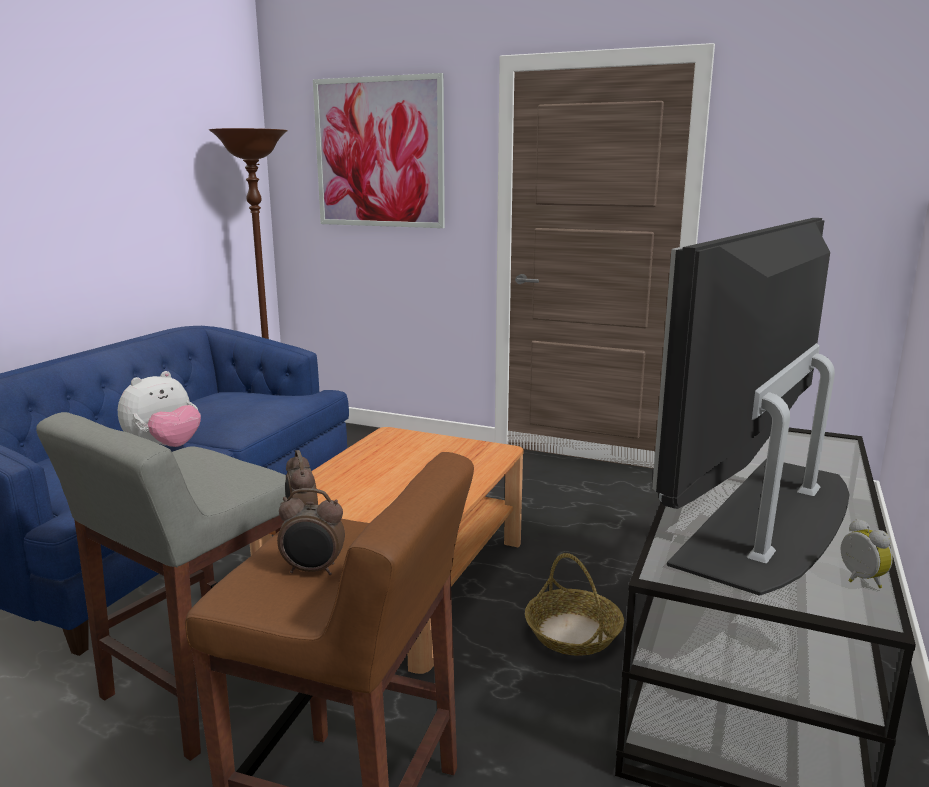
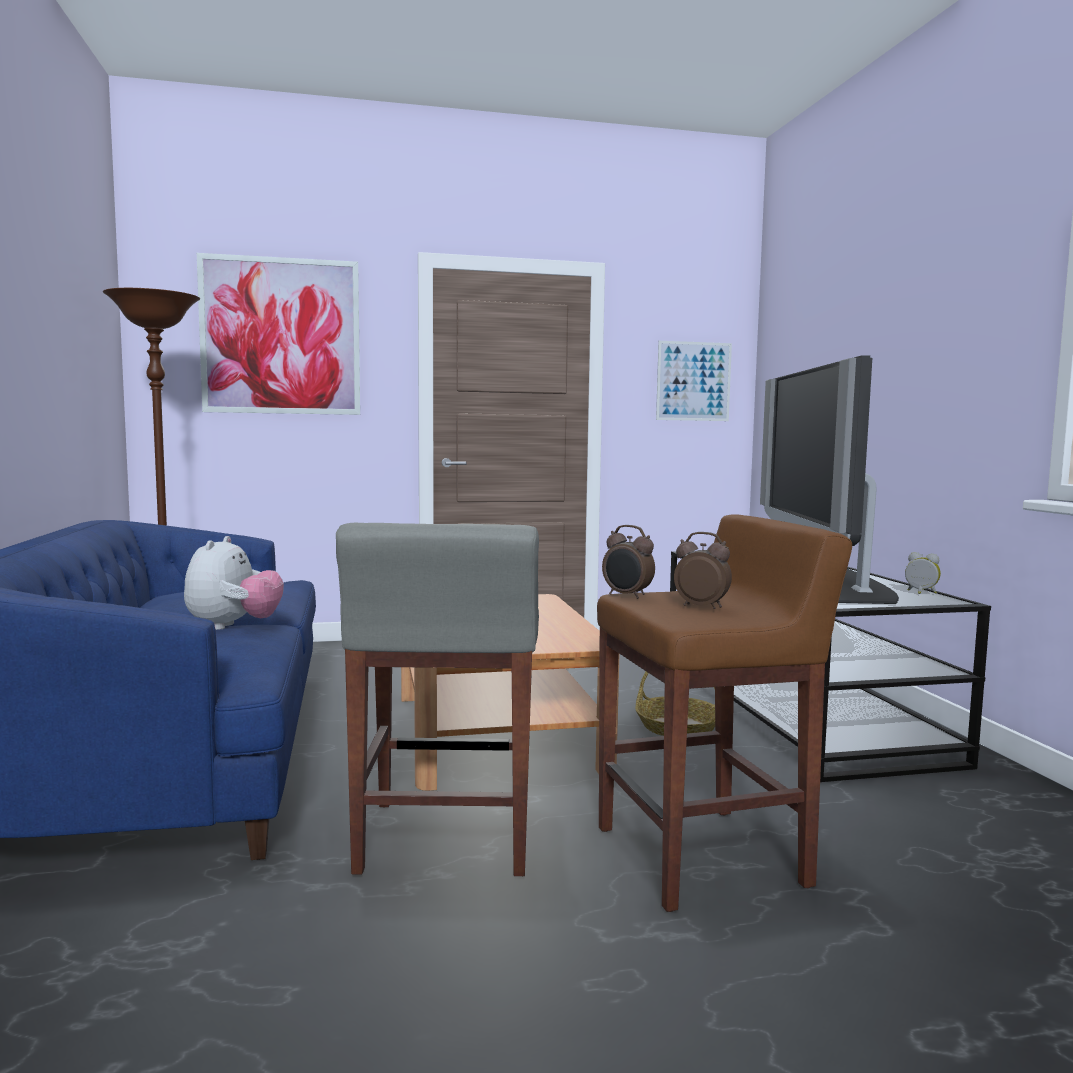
camera: 35 degrees left, 10 degrees down
(313, 570) = (701, 607): alarm clock -> alarm clock turned 120 degrees counterclockwise
(829, 190) = (693, 381): none -> picture

